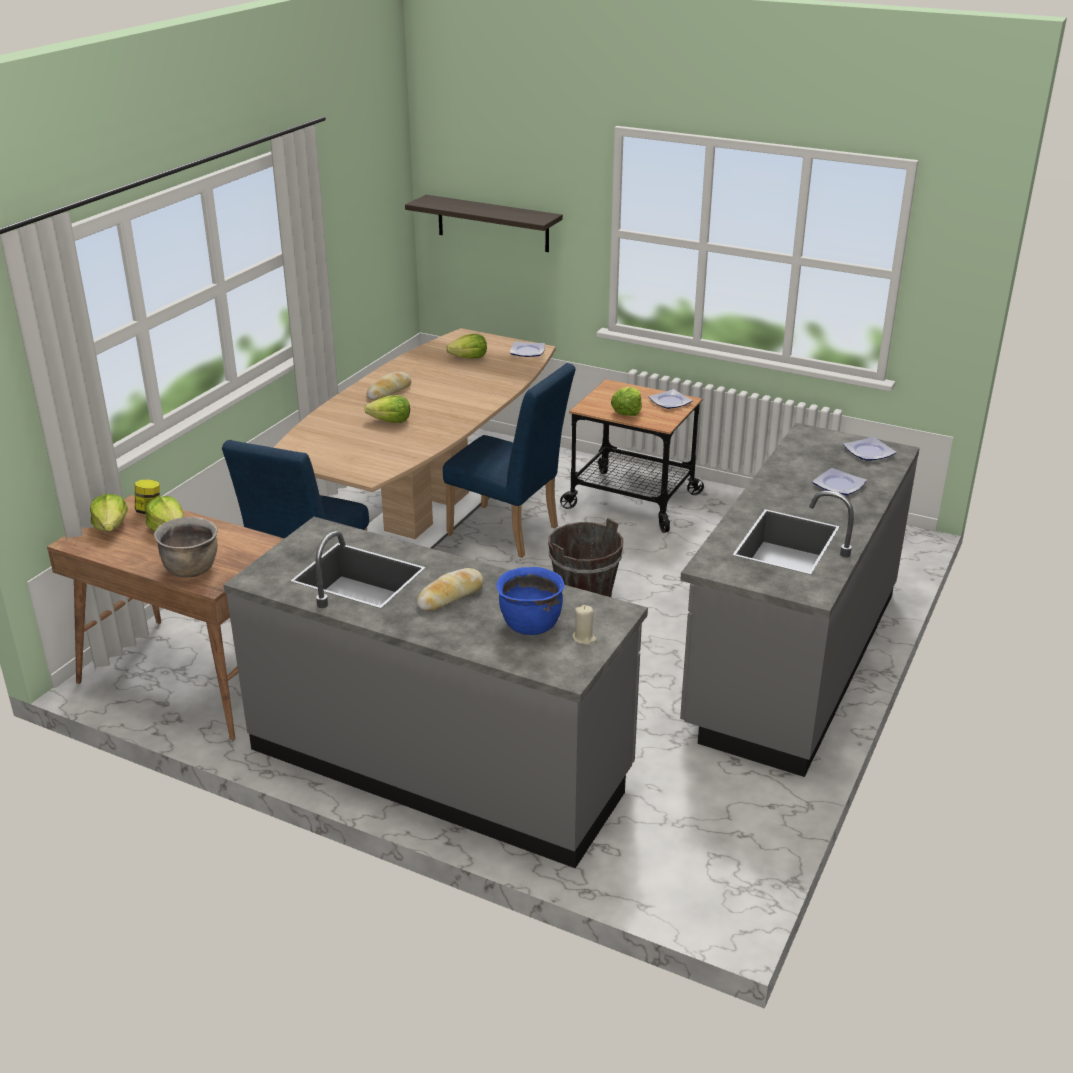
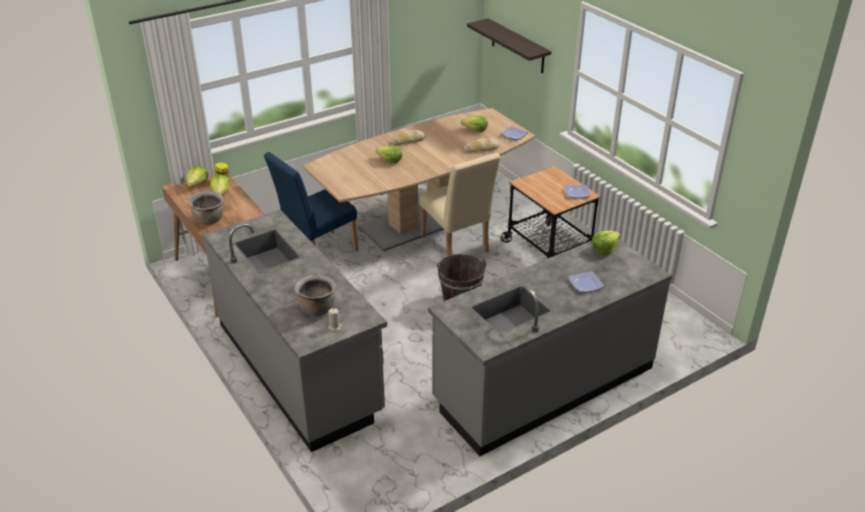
camera: 30 degrees right, 5 degrees up
(450, 596) = (296, 278): bread -> bread (481, 149)
(509, 533) = (457, 247): blue chair -> beige chair
(530, 624) = (317, 309): blue cooking pot -> brown cooking pot
(627, 411) = (543, 191): lettuce -> lettuce (604, 249)
(869, 452) = (633, 268): plate -> none

